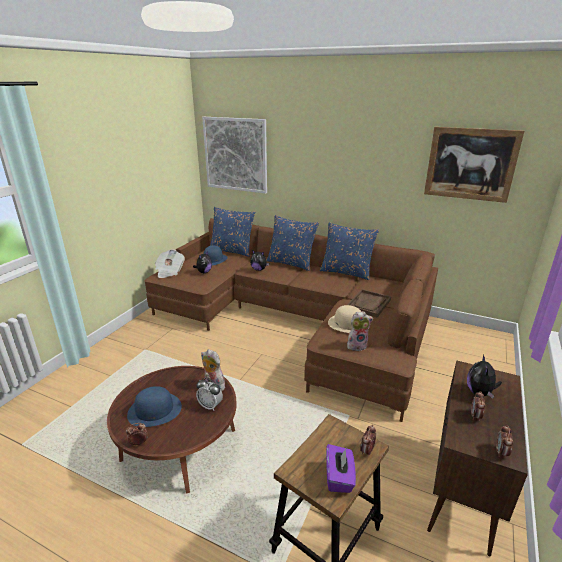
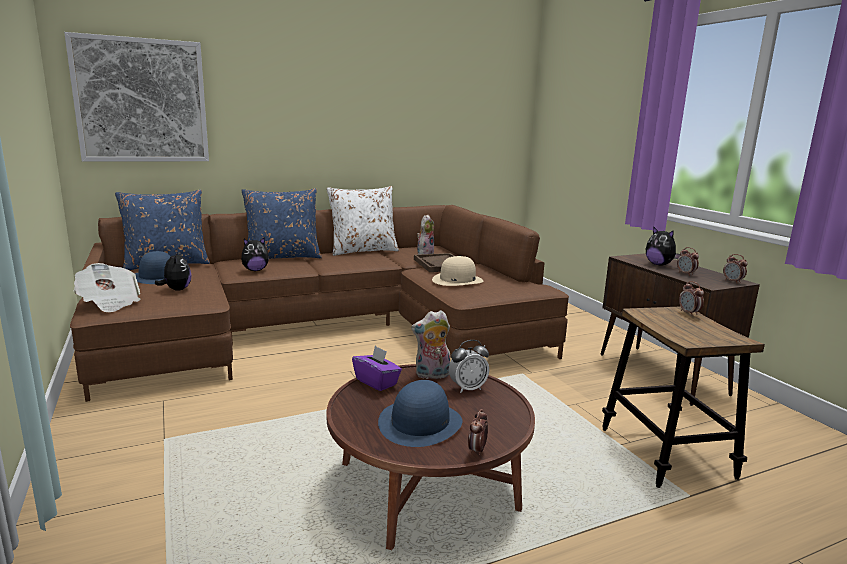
camera: 50 degrees left, 10 degrees down
(339, 477) = (714, 330): purple tissue box -> purple tissue box (376, 382)
(346, 272) = (363, 250): blue pillow -> white pillow
(357, 345) = (499, 289): plush toy -> plush toy (425, 254)
(470, 164) = (465, 102): picture -> none

